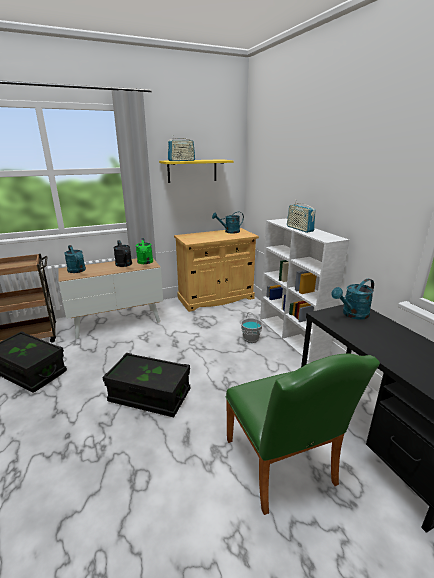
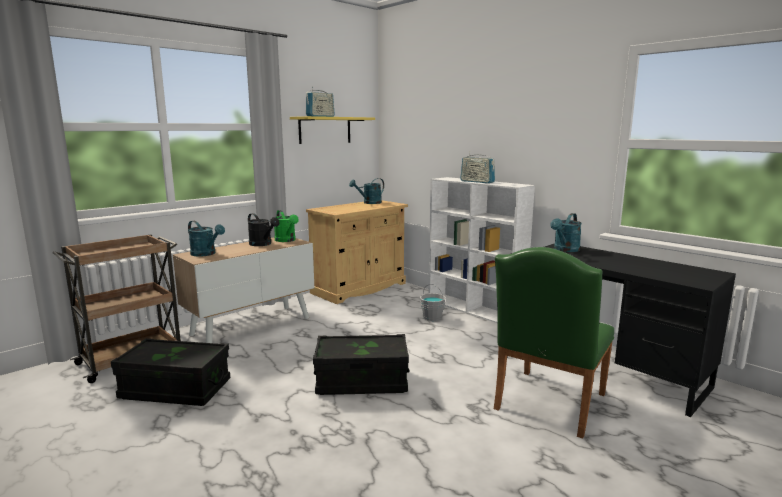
camera: 20 degrees left, 10 degrees down
(282, 467) = (547, 405): green chair -> green chair turned 75 degrees clockwise

